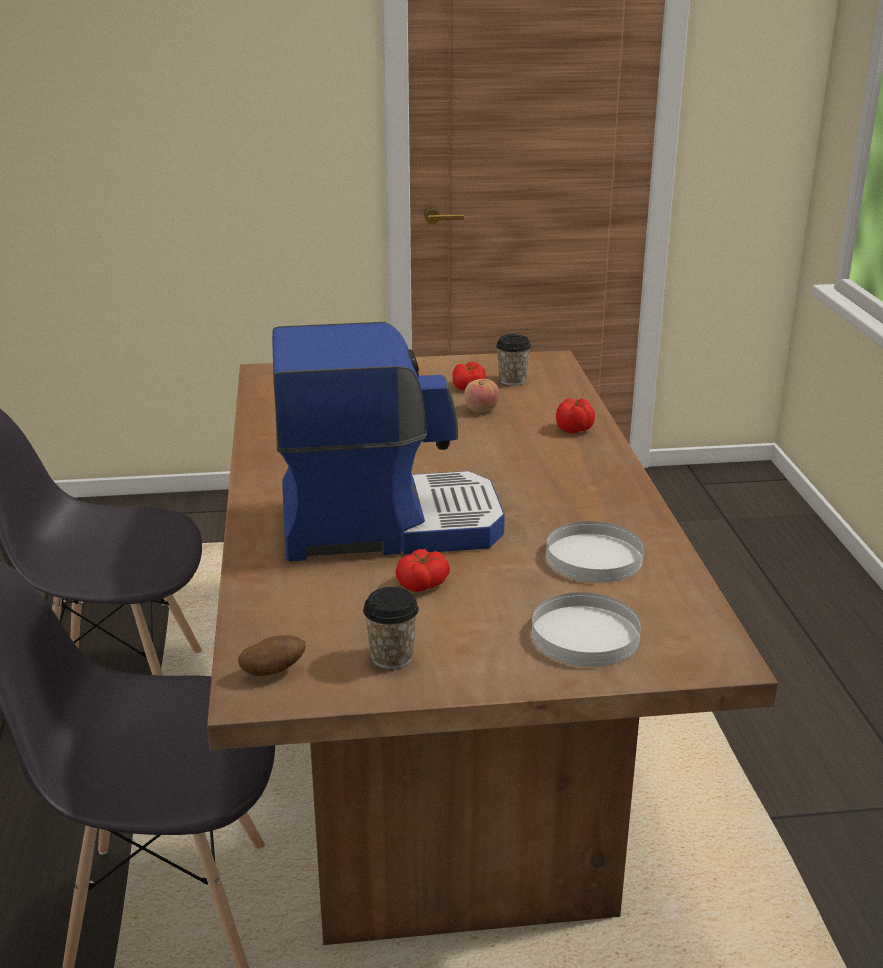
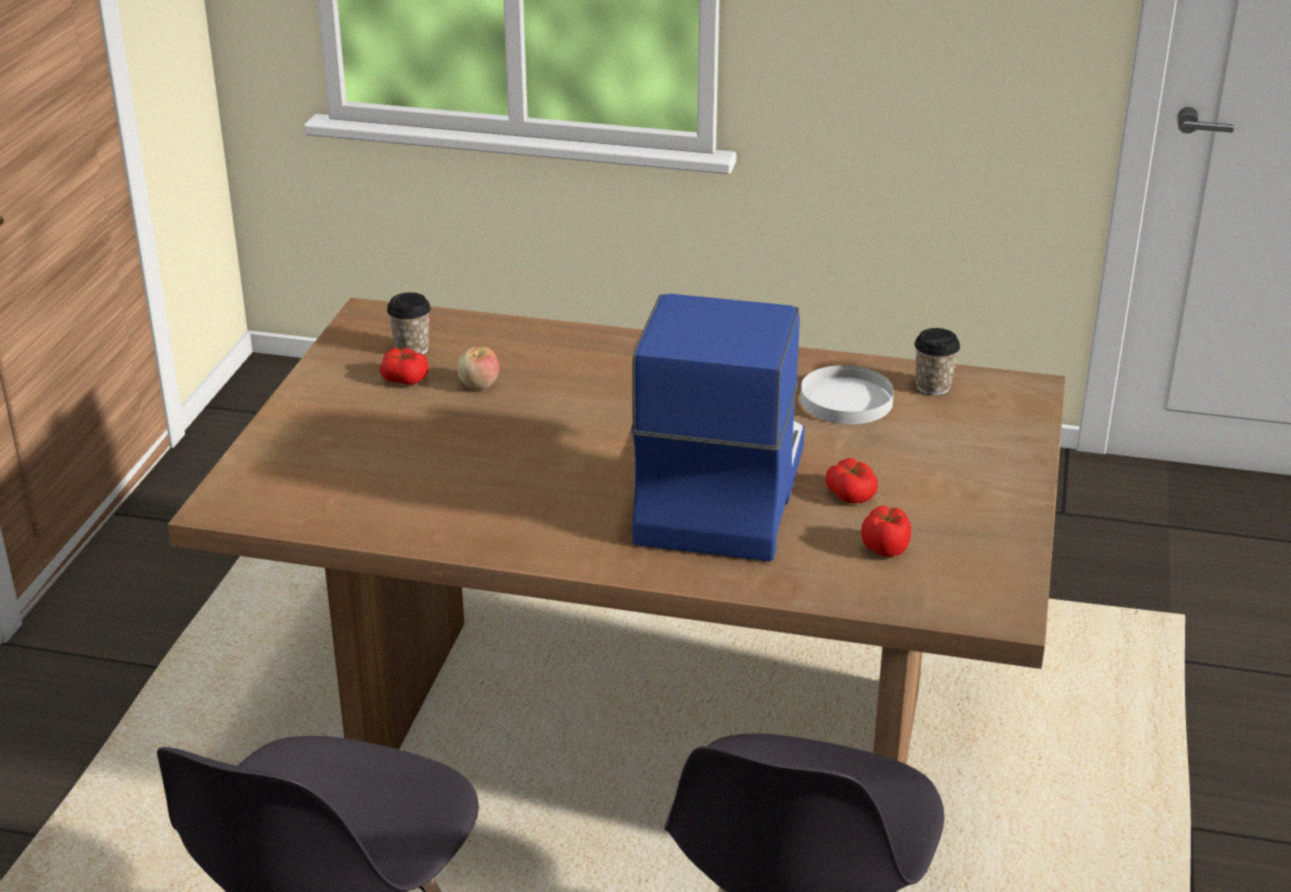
camera: 70 degrees left, 5 degrees up
(273, 672) = (973, 598): potato -> none
(392, 657) = (972, 532): cup -> cup (933, 387)
(575, 430) = (573, 345): tomato -> tomato (886, 548)
(585, 635) = (973, 435): white plate -> none

